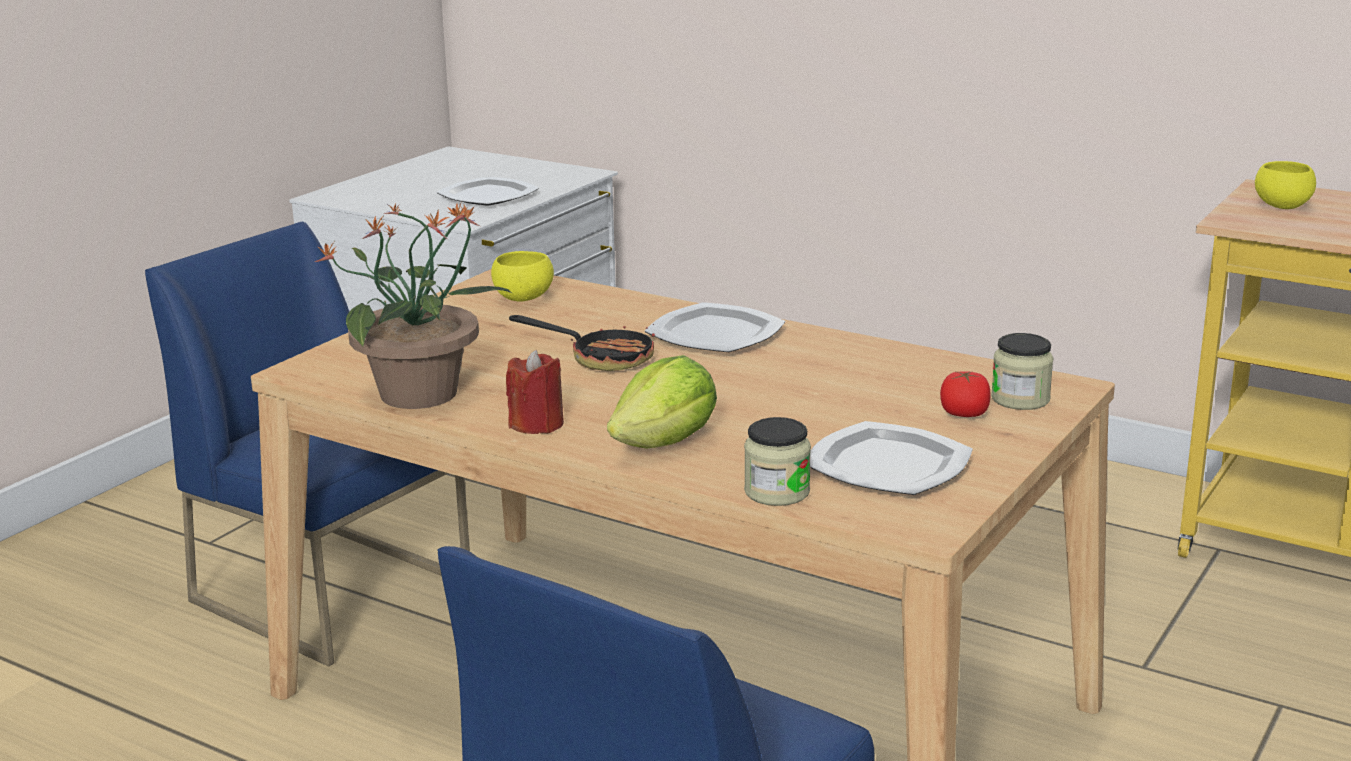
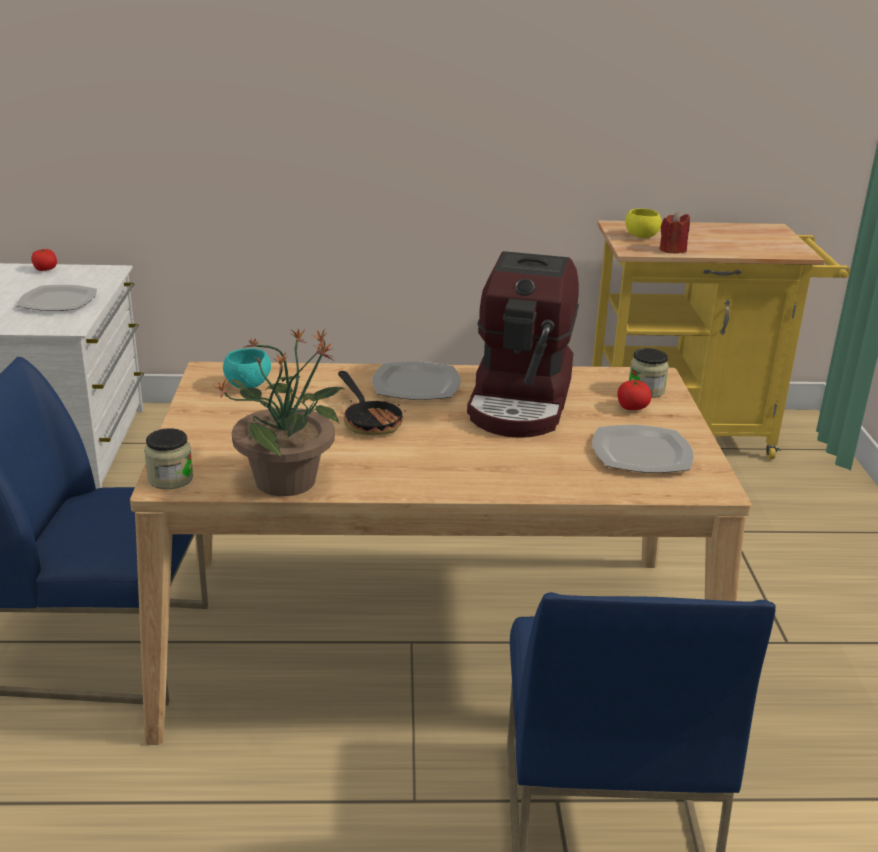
camera: 35 degrees left, 5 degrees up
(519, 163) = (45, 269): none -> tomato
(523, 298) = (247, 385): yellow bowl -> turquoise bowl
(537, 424) = (401, 482): red candle -> red candle (672, 250)
(600, 358) = (369, 421): frying pan -> frying pan turned 75 degrees clockwise
(666, 443) = (501, 474): lettuce -> none
(777, 492) = (610, 489): jar -> jar (170, 479)
(820, 377) = (522, 401): none -> coffee machine

